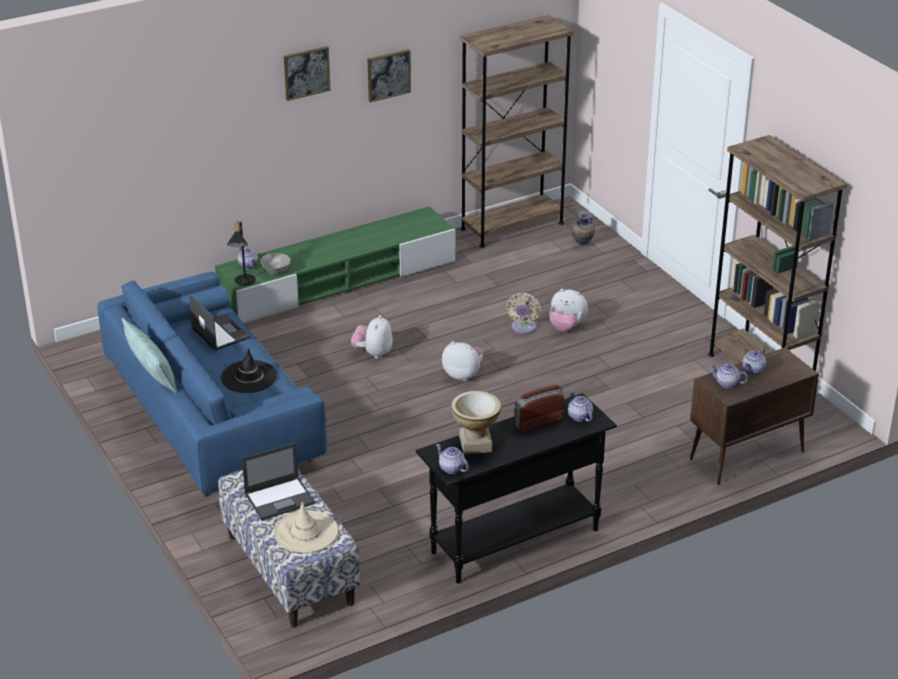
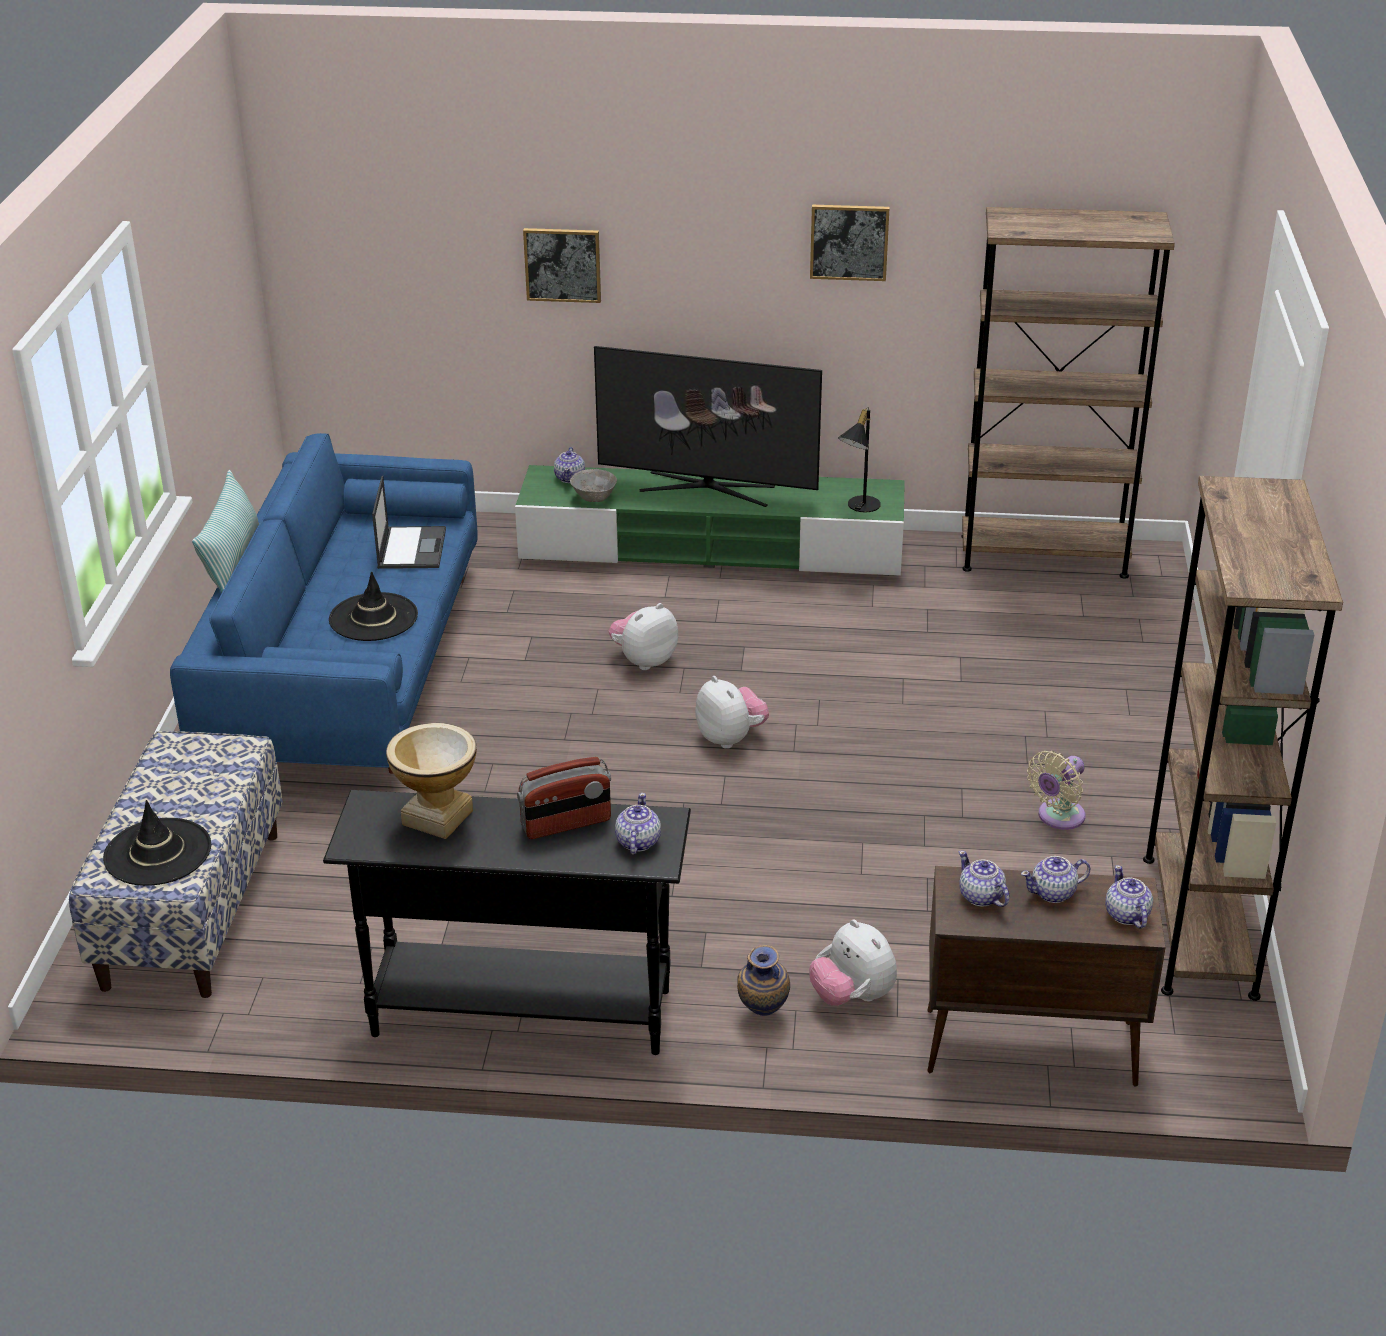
camera: 35 degrees right, 0 degrees up
(243, 282) = (537, 497): black table lamp -> black table lamp (858, 506)
(280, 498) = (187, 792): laptop -> none
(306, 72) = (702, 201): picture -> picture (562, 264)
(306, 532) = (157, 853): beige hat -> black hat
(331, 245) = (707, 488): none -> television
(452, 468) = (359, 838): teapot -> teapot (1126, 915)
(523, 328) = (894, 706): beige fan -> beige fan (1058, 817)
(538, 422) = (566, 824): radio -> radio turned 150 degrees clockwise
(566, 327) = (961, 728): plush toy -> plush toy (852, 996)
(582, 245) = (1120, 619): vase -> vase (762, 1015)

